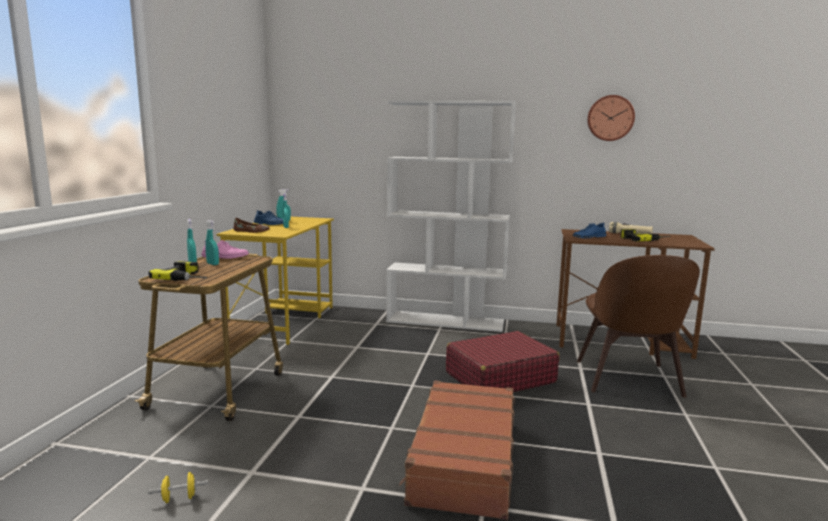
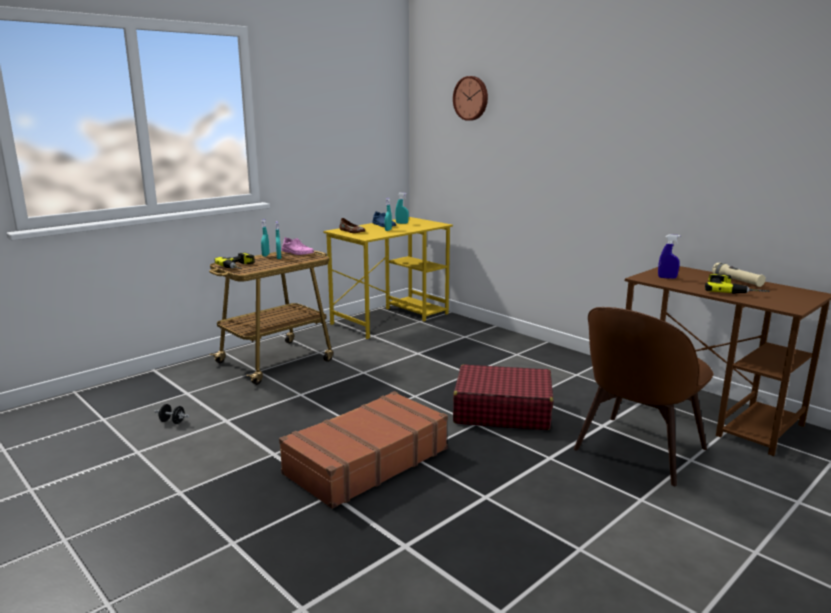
camera: 35 degrees right, 5 degrees up
(179, 498) = (172, 422): yellow dumbbell -> black dumbbell
(446, 321) = (535, 348): white bookcase -> none
(589, 237) = (667, 278): blue shoe -> blue spray bottle
(610, 118) = (736, 128): wall clock -> wall clock (471, 98)

